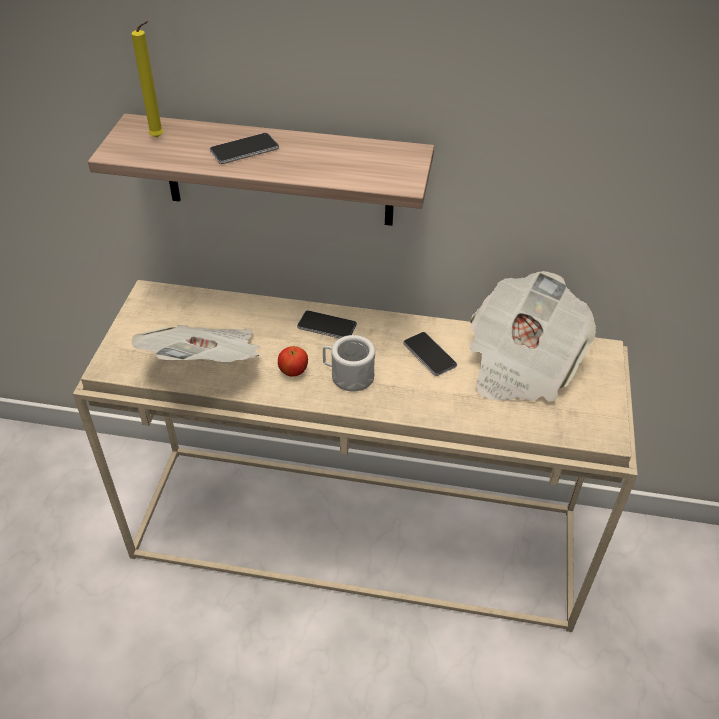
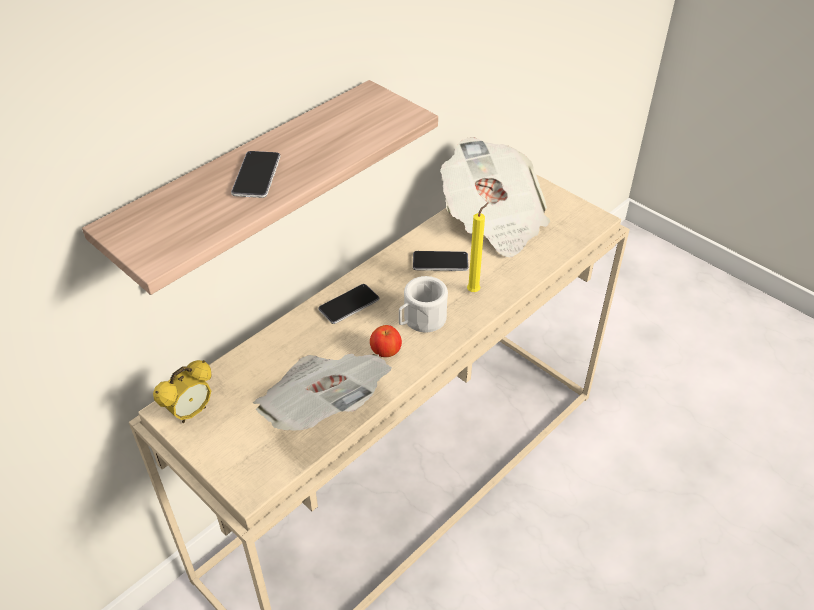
camera: 55 degrees left, 0 degrees up
(154, 303) = (191, 412): none -> alarm clock
(159, 138) = (166, 219): yellow candle -> yellow candle (475, 290)

